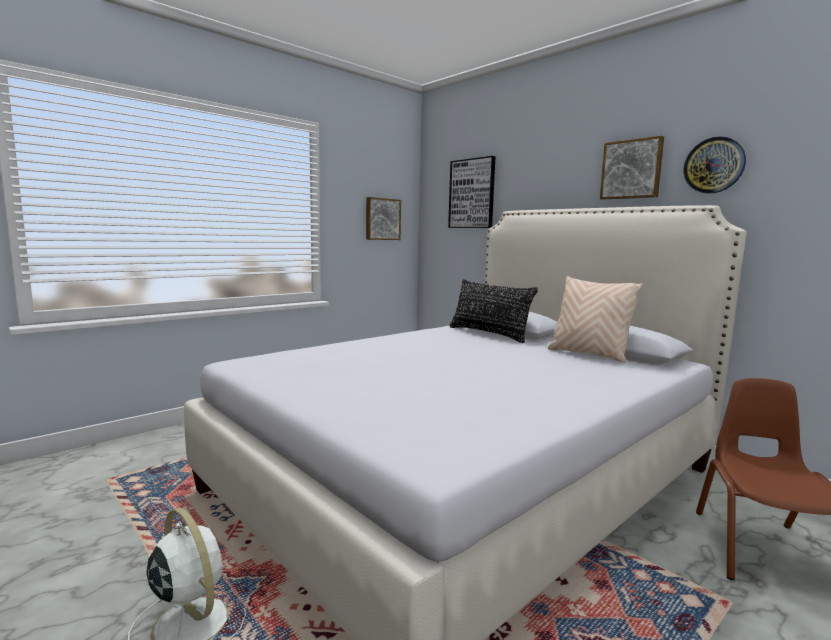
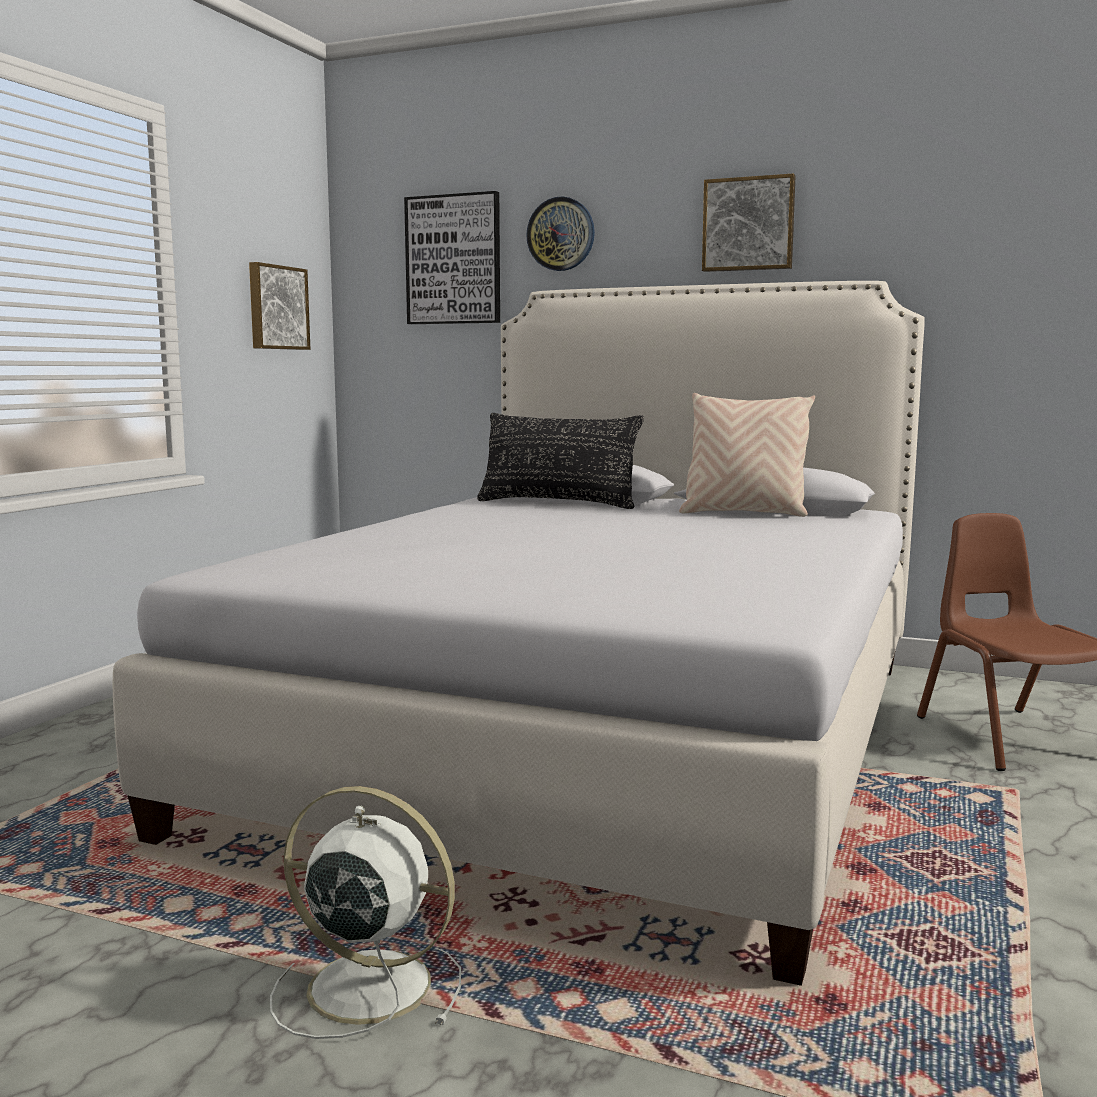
camera: 25 degrees left, 0 degrees up
(714, 165) = (869, 222): wall clock -> wall clock (561, 234)

